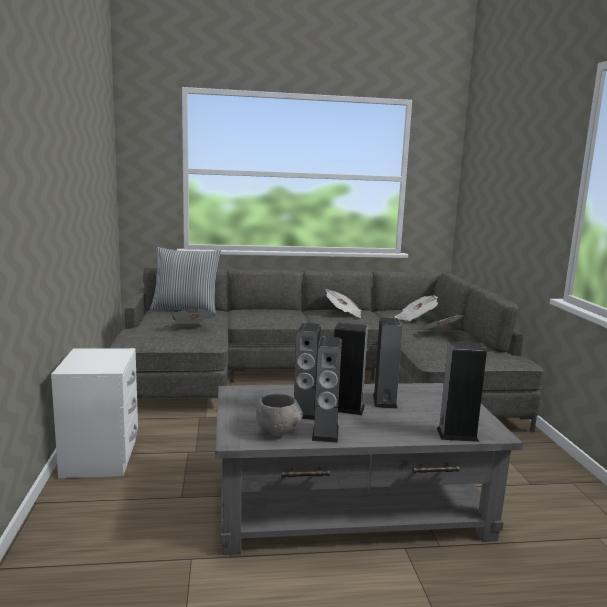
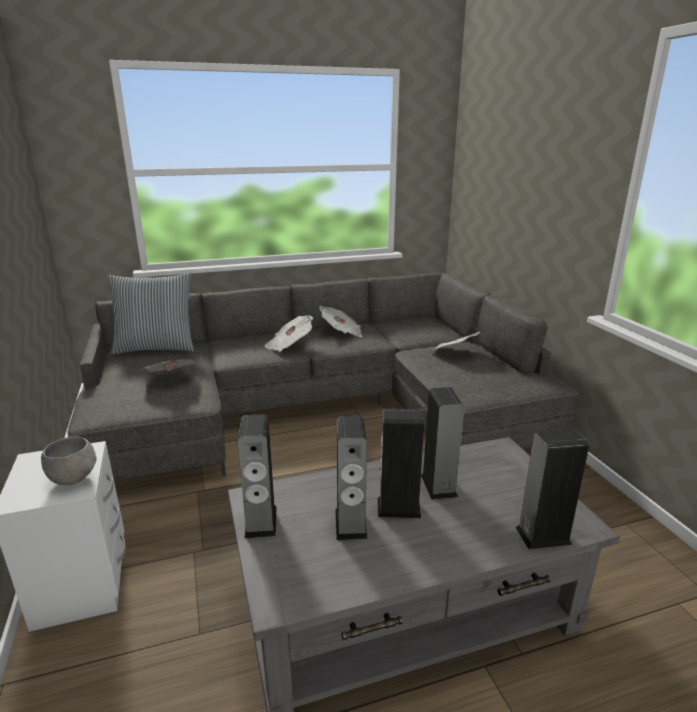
camera: 10 degrees left, 10 degrees up
(277, 434) = (328, 577): grey bowl -> grey bowl (74, 480)
(325, 433) = (388, 563): speaker -> speaker (261, 521)
(415, 319) = (421, 332): newspaper -> newspaper (289, 345)

